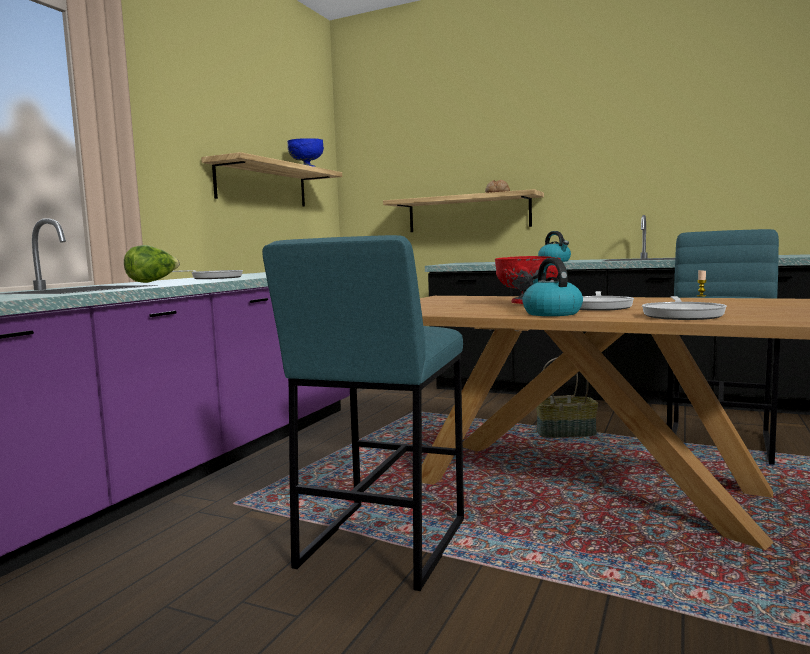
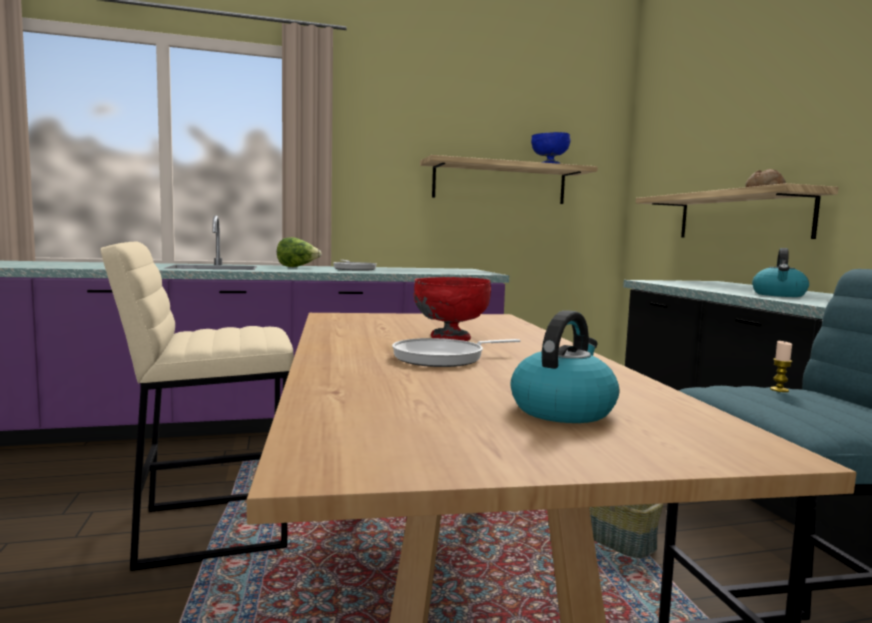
camera: 50 degrees right, 0 degrees up
(381, 545) = (209, 529): turquoise stool -> beige stool
(551, 313) = (349, 350): kettle -> kettle (562, 409)
(682, 315) = (370, 388): frying pan -> none

